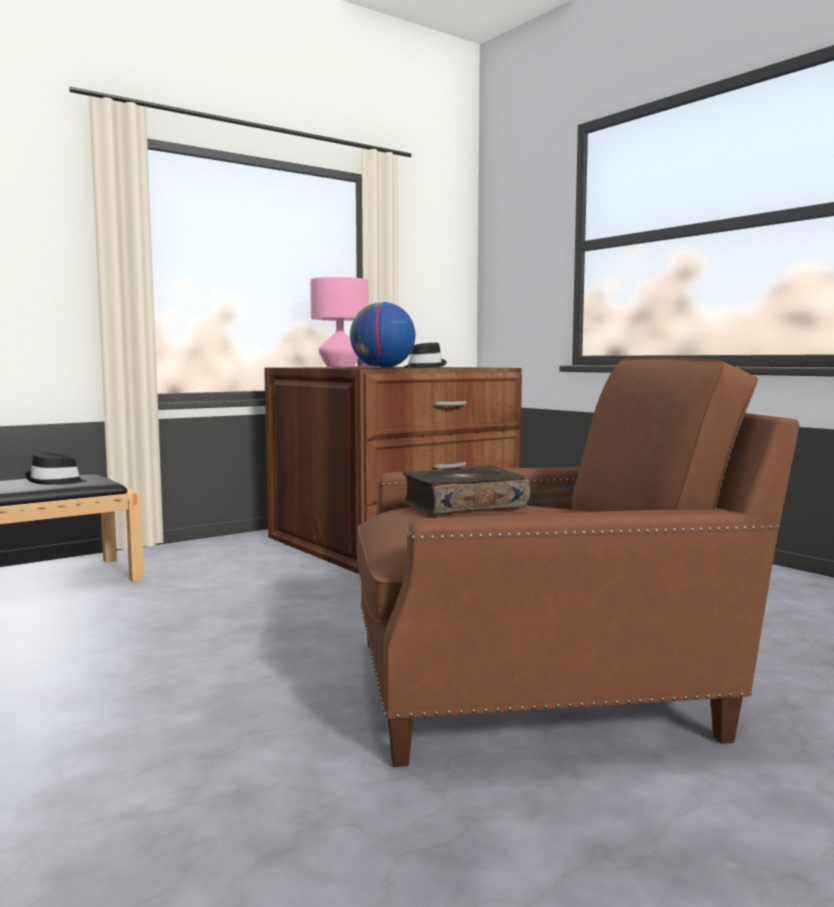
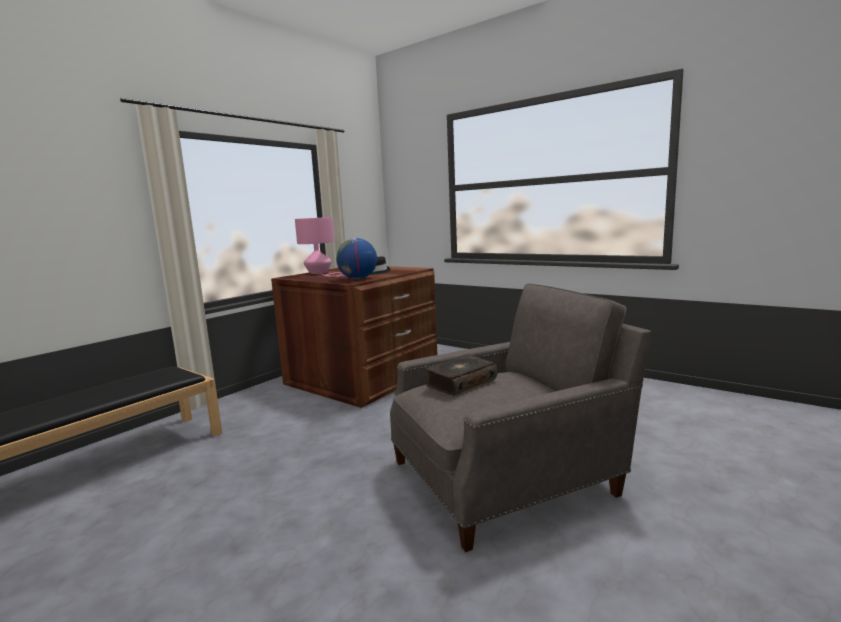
camera: 15 degrees left, 5 degrees up
(55, 482) = (152, 380): black hat -> none
(537, 686) = (506, 476): brown armchair -> grey armchair

